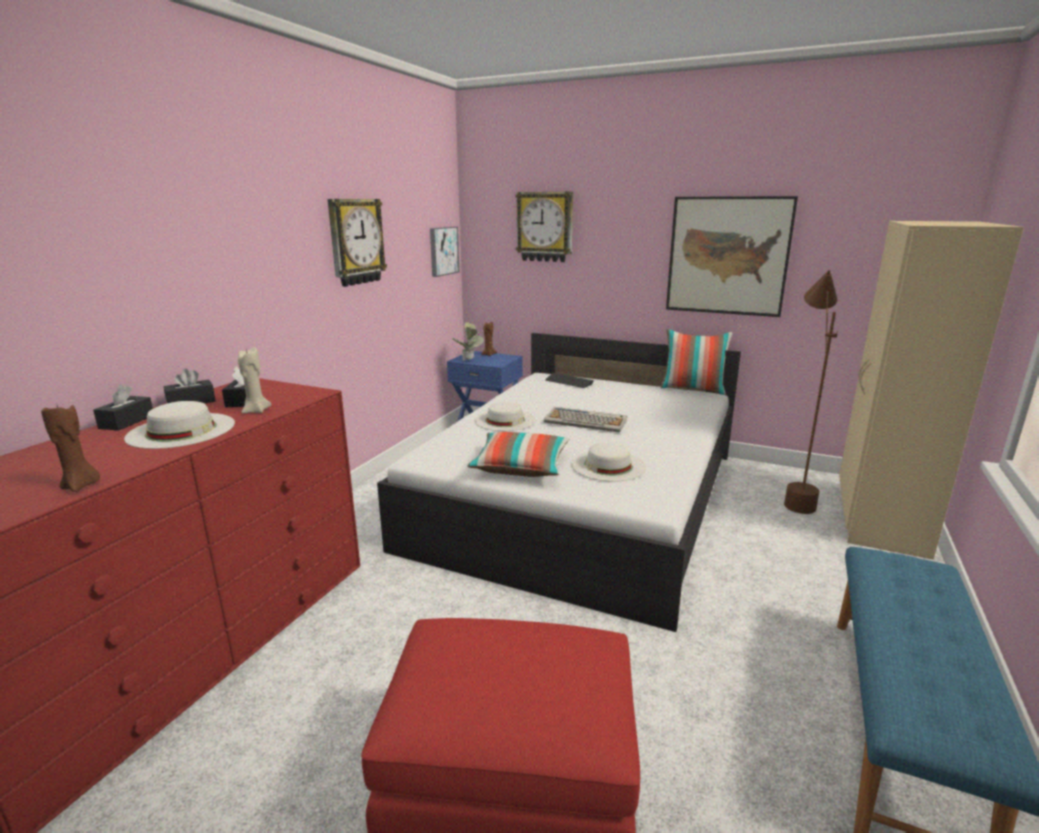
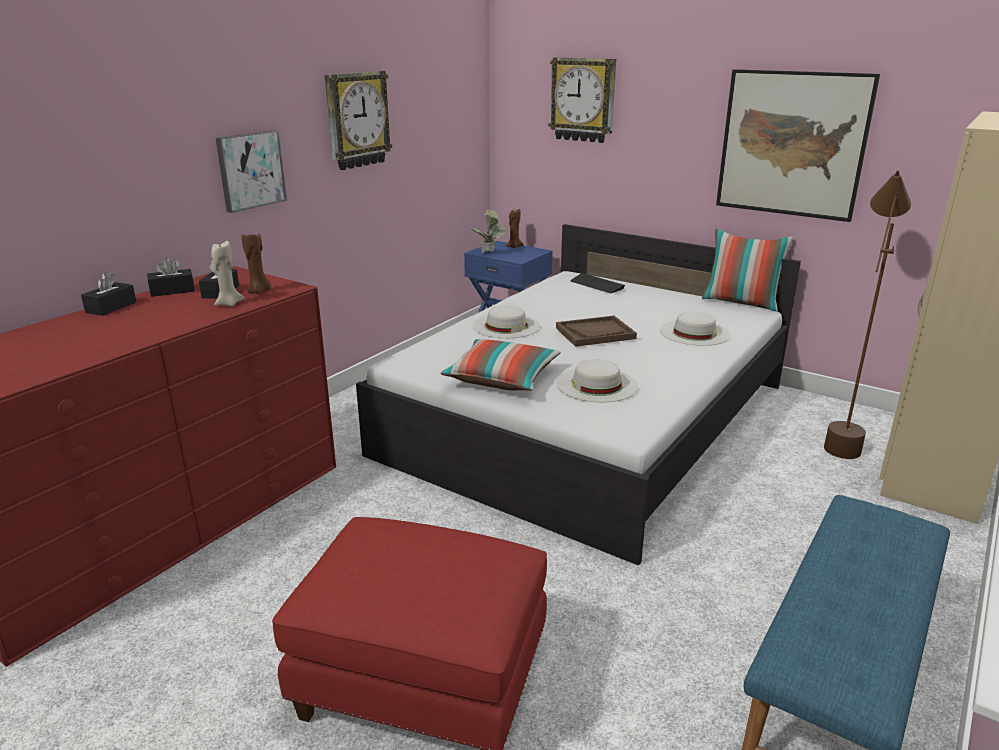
camera: 10 degrees right, 5 degrees up
(81, 486) = (62, 366): brown candle -> brown candle (259, 291)
(181, 430) = (157, 319): white hat -> white hat (694, 332)
(443, 251) = (465, 125): picture -> picture (250, 170)
(586, 421) = (595, 333): keyboard -> brown tray

